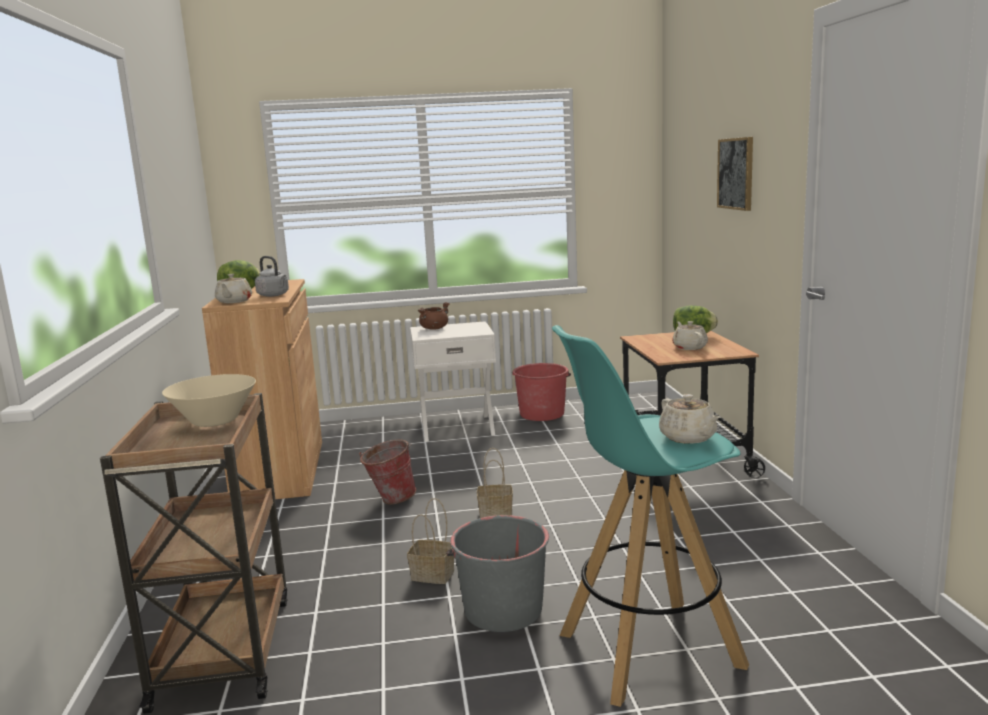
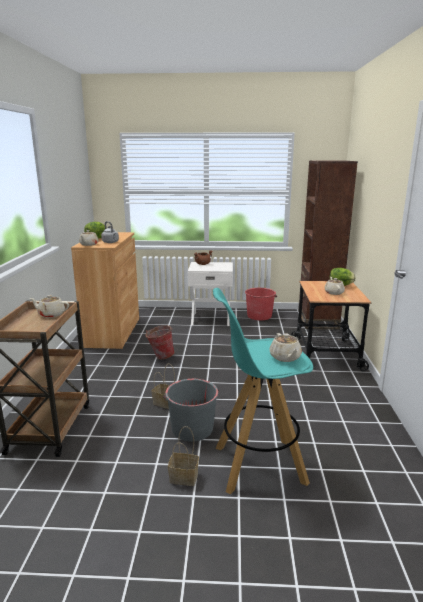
camera: 10 degrees right, 5 degrees up
(215, 421) = (51, 314): beige bowl -> beige teapot
(497, 513) = (211, 372): basket -> basket (185, 477)
(645, 409) = (317, 320): none -> brown bookcase
(736, 173) = (375, 193): picture -> none

